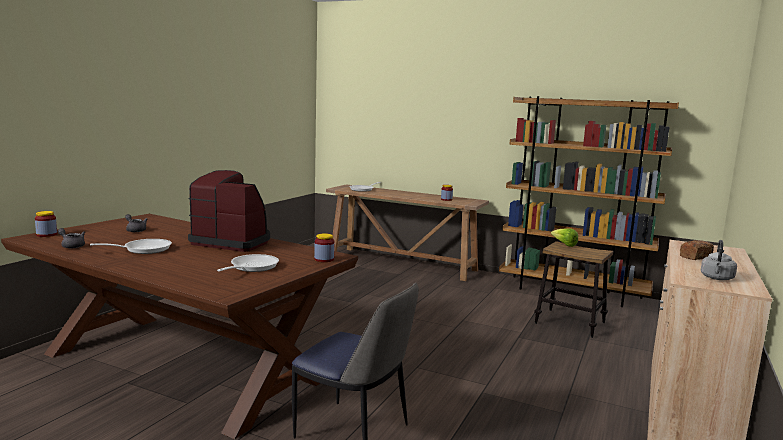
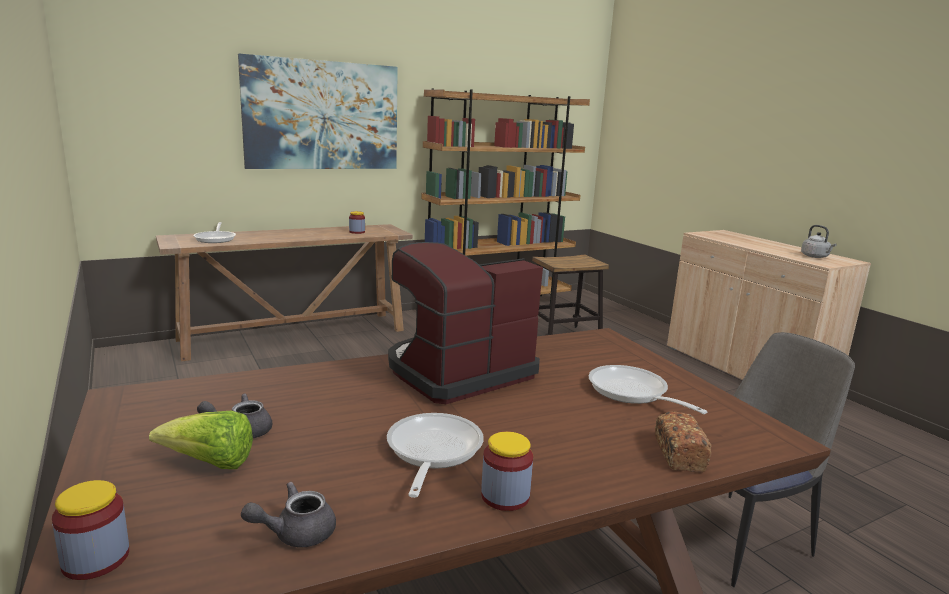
camera: 55 degrees left, 5 degrees up
(324, 259) = (616, 346): jar -> jar (505, 496)
(446, 117) = (322, 115): none -> picture
(564, 244) = (548, 258): lettuce -> lettuce (210, 464)
(695, 257) = (747, 243): bread -> bread (678, 454)

